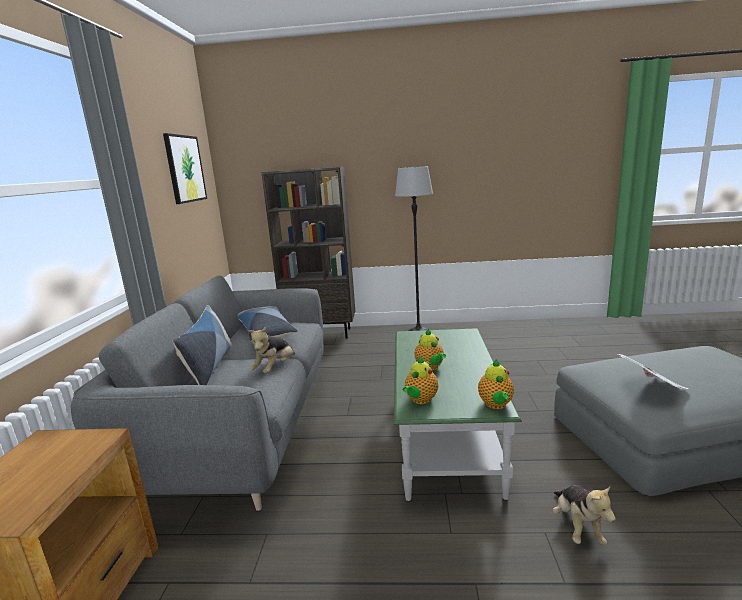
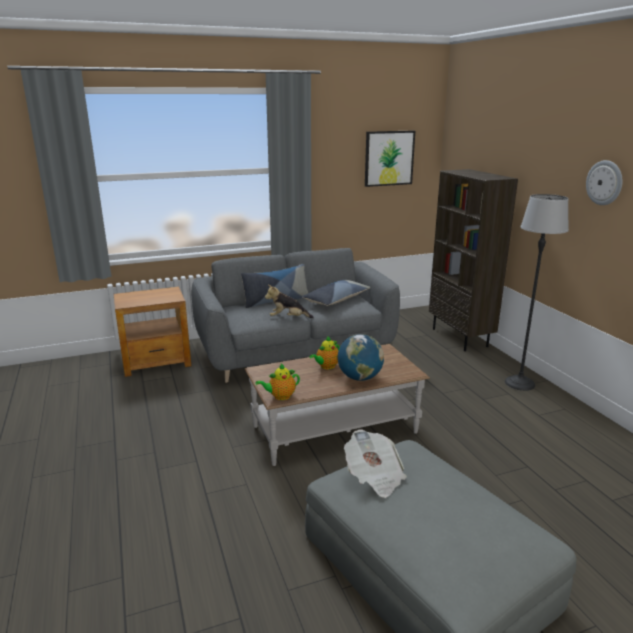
camera: 65 degrees right, 5 degrees up
(420, 400) = (274, 370): teapot -> none
(436, 151) = (604, 182): none -> wall clock
(445, 435) = (335, 429): green coffee table -> brown coffee table
(467, 355) = (359, 377): none -> globe
(577, 527) = (257, 498): plush toy -> none

